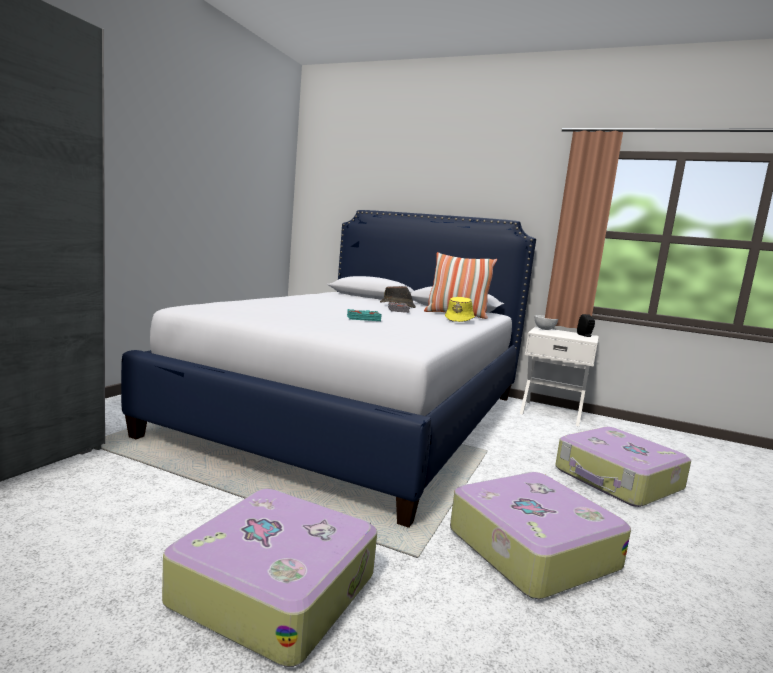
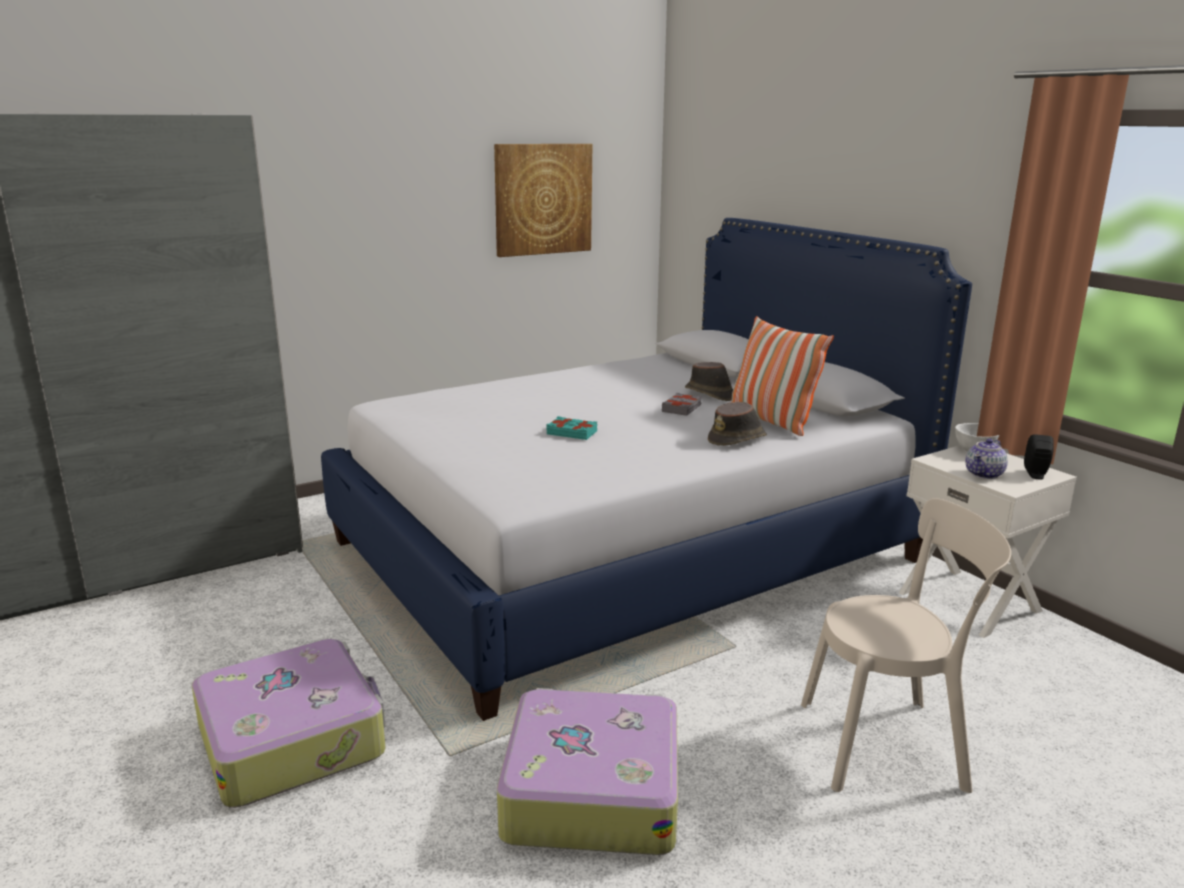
camera: 35 degrees right, 10 degrees up
(236, 185) = (543, 199): none -> picture
(459, 320) = (737, 439): yellow hat -> brown hat
(568, 336) = (984, 474): none -> teapot
(618, 480) = (890, 744): suitcase -> beige chair

